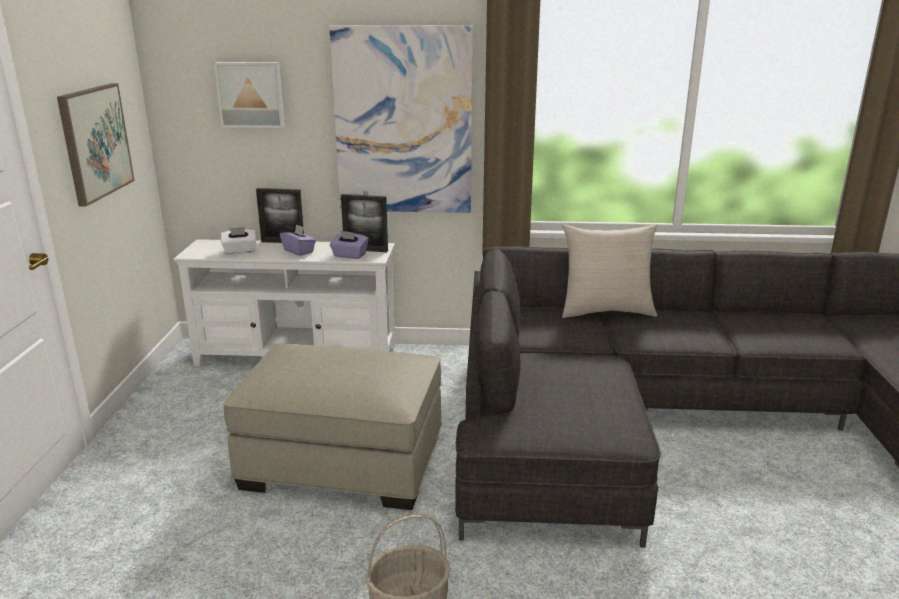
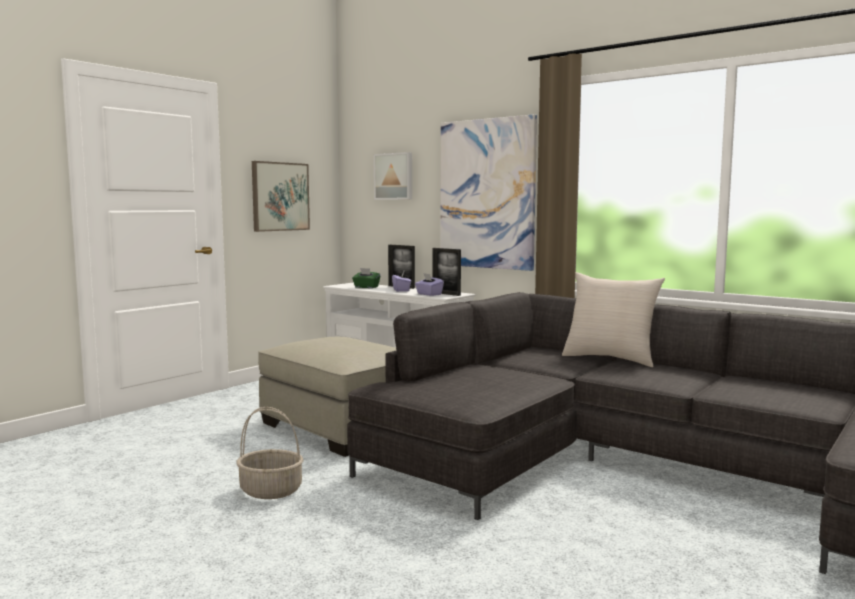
camera: 35 degrees right, 15 degrees down
(240, 251) = (366, 287): white tissue box -> green tissue box

